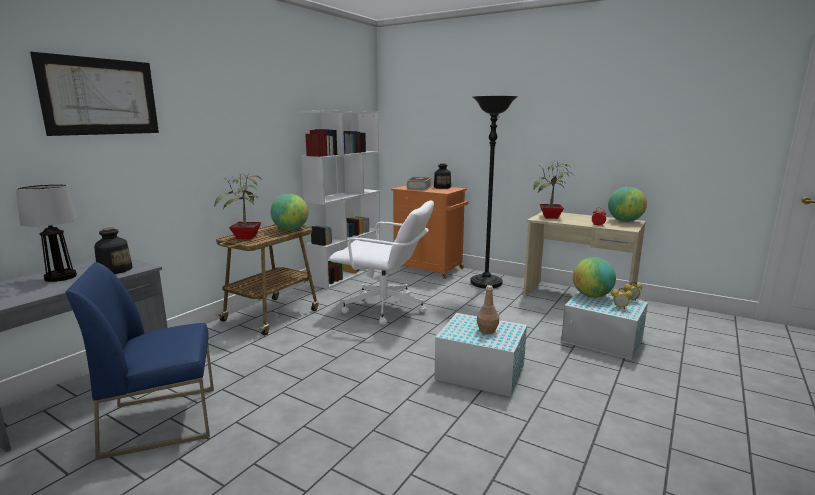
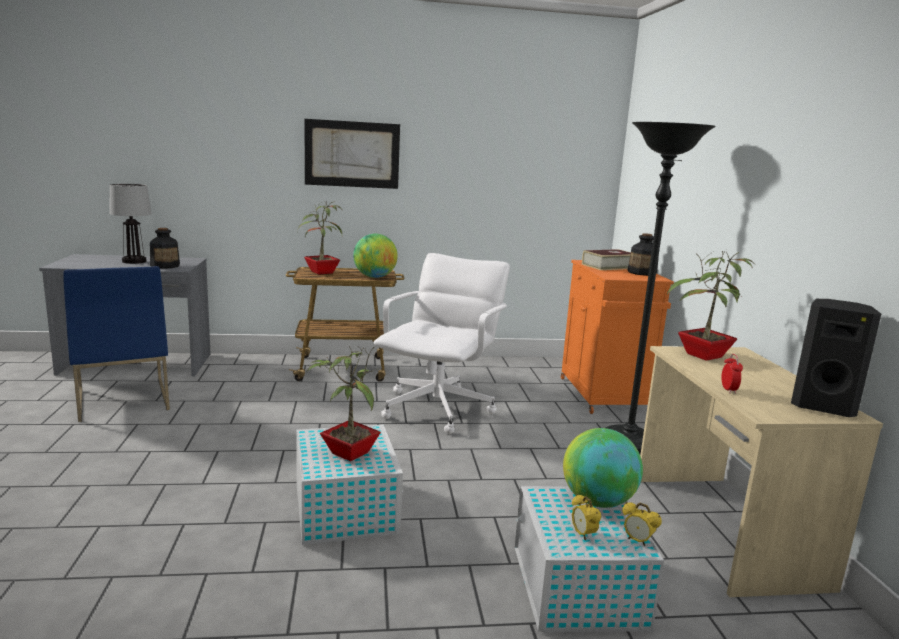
camera: 50 degrees right, 0 degrees up
(101, 96) = (210, 114): picture -> picture (352, 154)
(162, 419) = (122, 399): blue chair -> blue chair turned 150 degrees counterclockwise
(346, 274) = (497, 363): white bookcase -> none
(385, 308) = (438, 409): white office chair -> white office chair turned 135 degrees counterclockwise
(487, 331) = (348, 452): brown bottle -> potted plant
(625, 221) = (822, 406): globe -> black speaker

